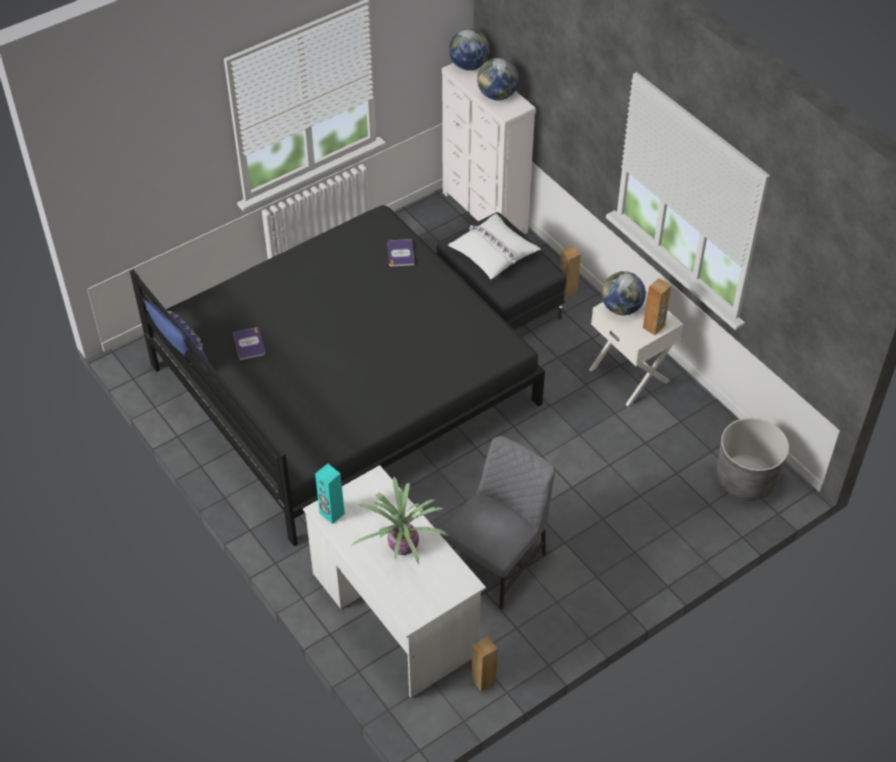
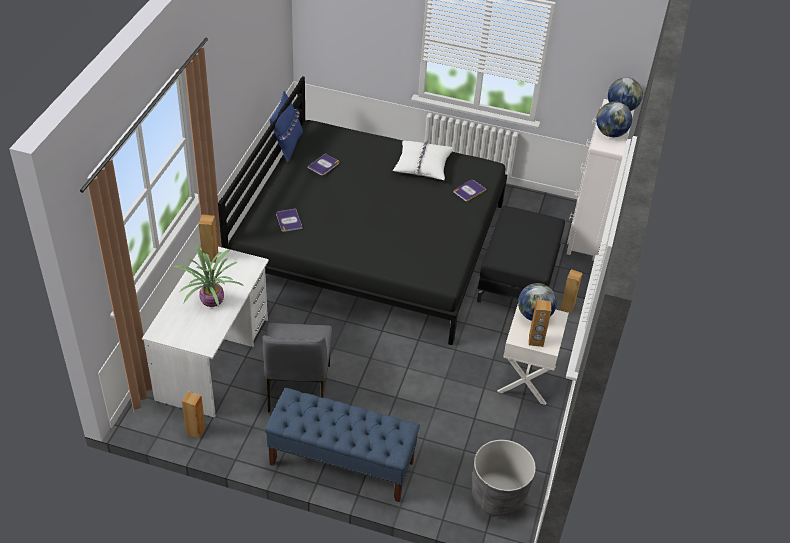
camera: 50 degrees right, 5 degrees down
(308, 422) = (289, 220): none -> book
(331, 514) = (210, 257): turquoise speaker -> brown speaker
(493, 252) = (522, 233): white pillow -> white pillow (422, 165)
(497, 561) = (297, 389): grey chair -> grey chair turned 90 degrees clockwise
(620, 578) = (341, 463): none -> blue bench

